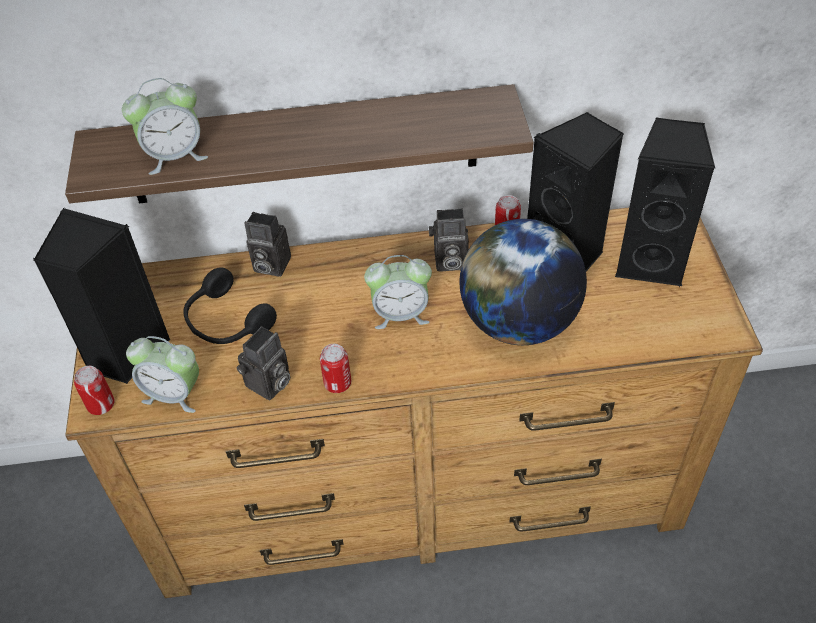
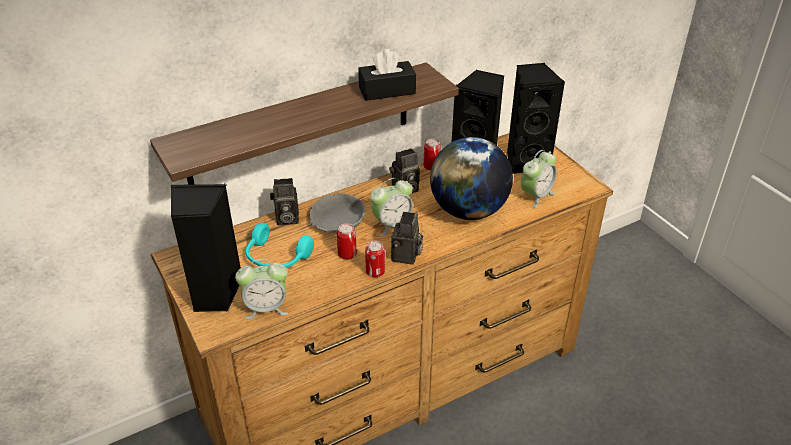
camera: 25 degrees left, 10 degrees down
(101, 405) = (216, 328): can -> can (347, 254)
(174, 156) = (234, 138): alarm clock -> alarm clock (536, 196)
(226, 322) = (276, 258): black headphones -> turquoise headphones
(269, 385) = (330, 285): camera -> camera (406, 257)
(332, 286) = (337, 220): none -> grey bowl
(425, 123) = (387, 90): none -> black tissue box

